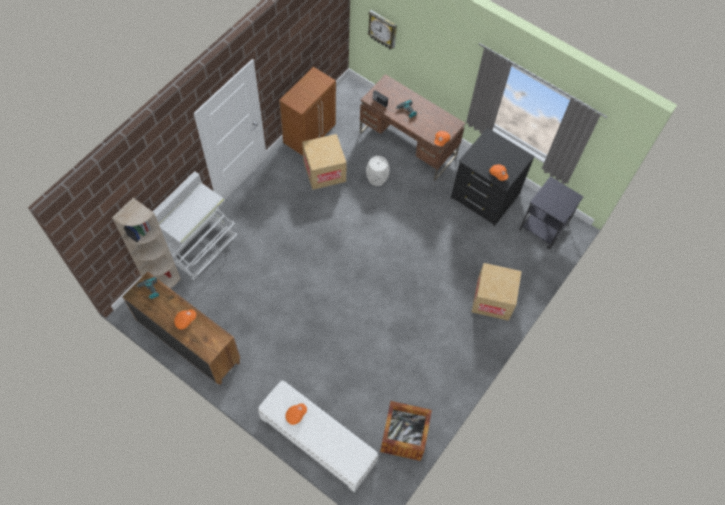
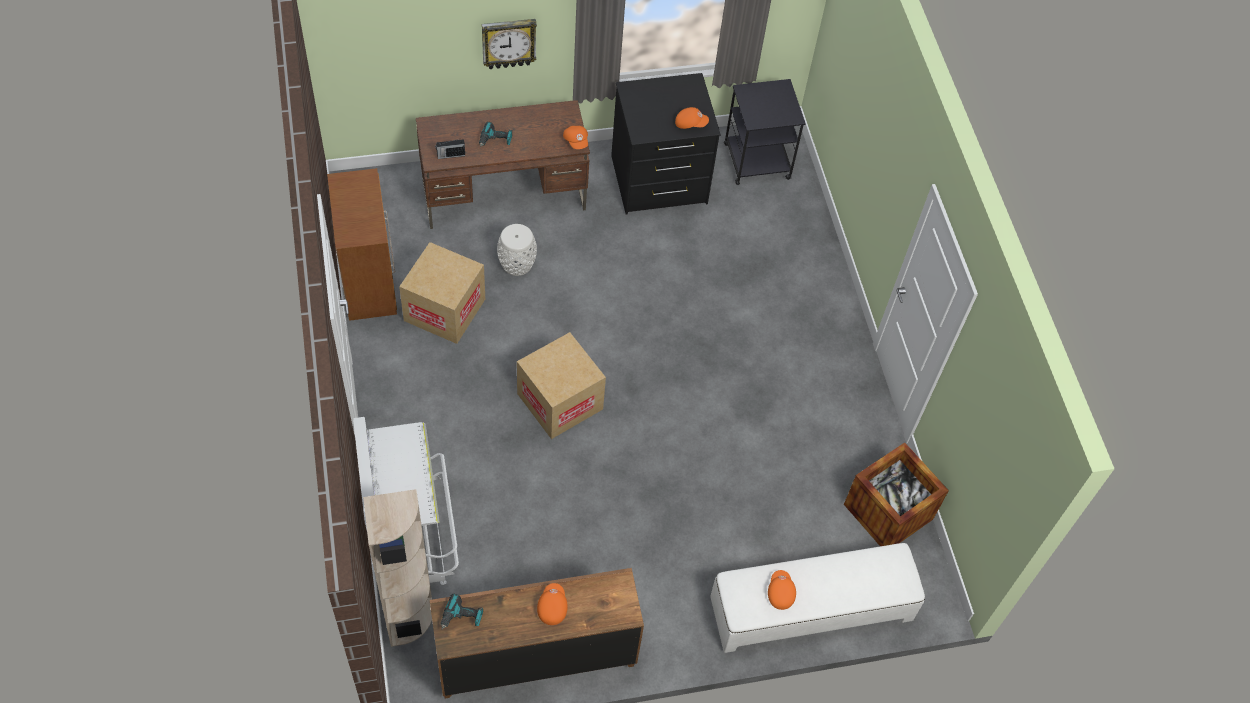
camera: 50 degrees left, 5 degrees down
(383, 30) = (381, 55): wall clock -> wall clock (508, 43)
(492, 299) = (799, 283): cardboard box -> cardboard box (560, 401)

